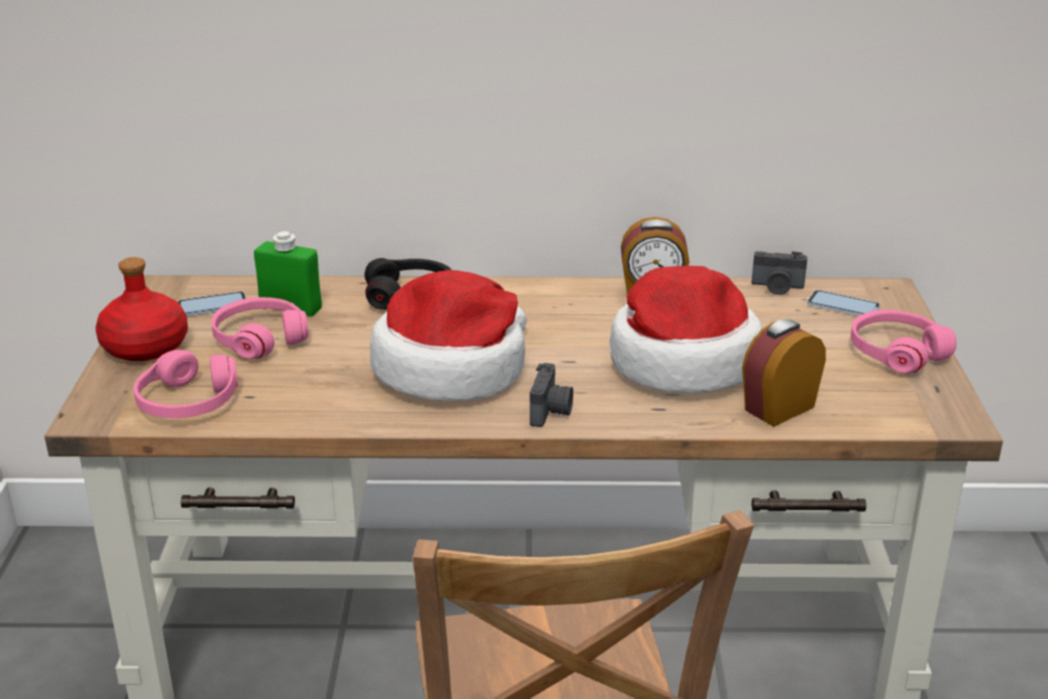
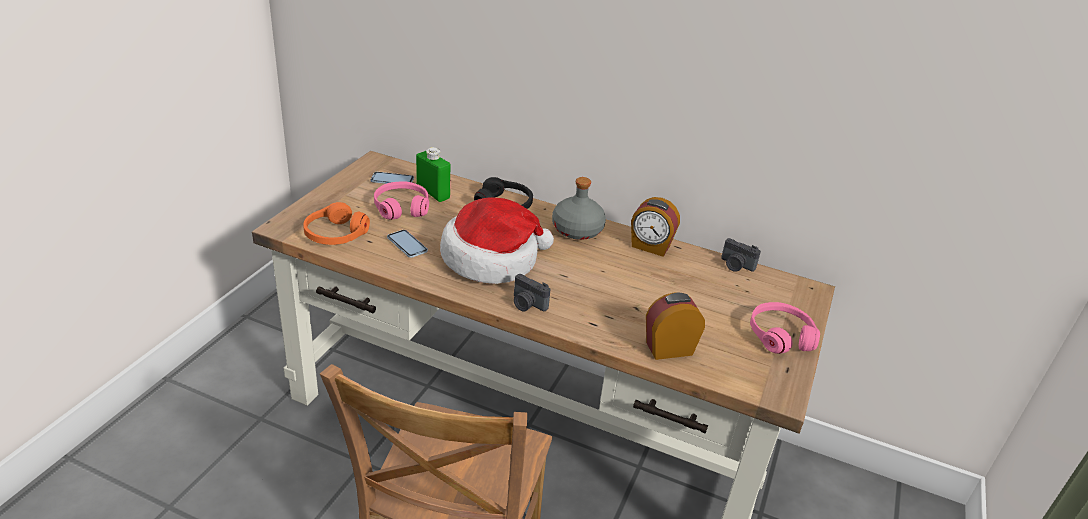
camera: 20 degrees right, 5 degrees up
(145, 347) = (339, 195): red bottle -> none
(187, 402) = (335, 234): pink headphones -> orange headphones
(538, 300) = (576, 230): none -> grey bottle
(551, 411) = (527, 304): camera -> camera turned 90 degrees clockwise
(681, 361) = (632, 297): hat -> none
(843, 306) = (770, 292): phone -> phone (407, 245)

